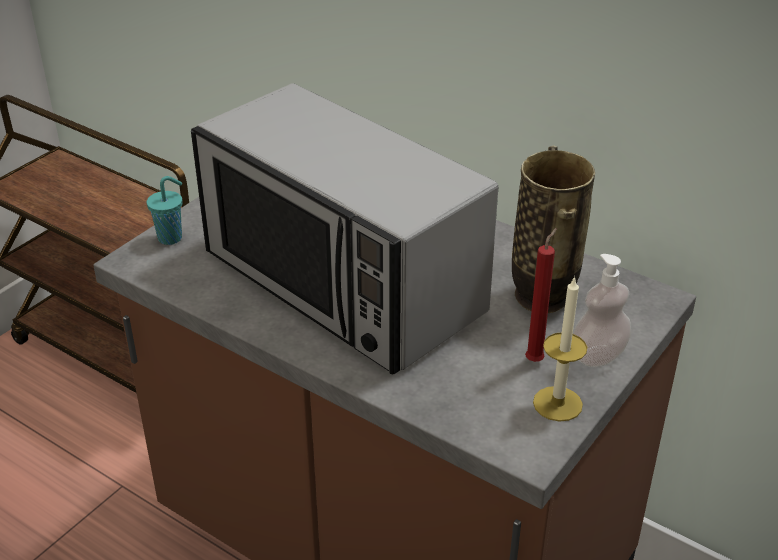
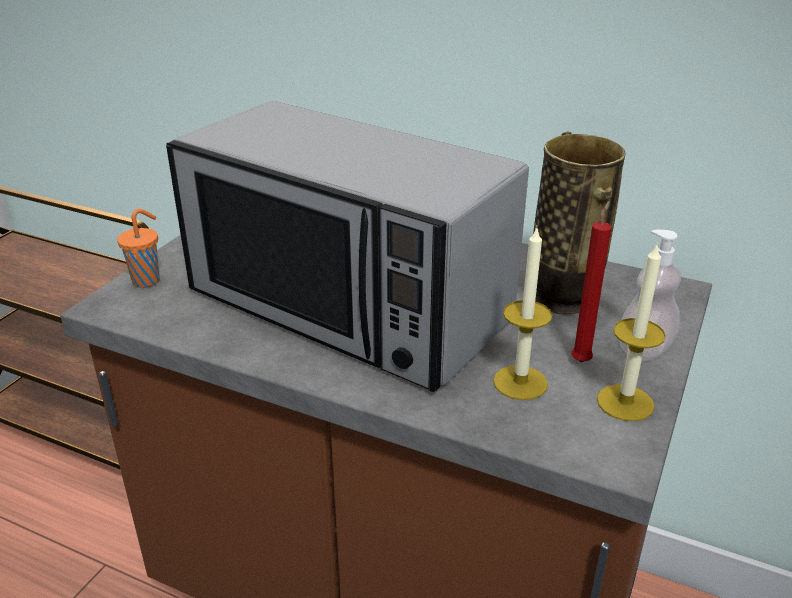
camera: 10 degrees left, 5 degrees down
(171, 238) = (147, 280): turquoise cup -> orange cup
(472, 374) = (520, 382): none -> candle

